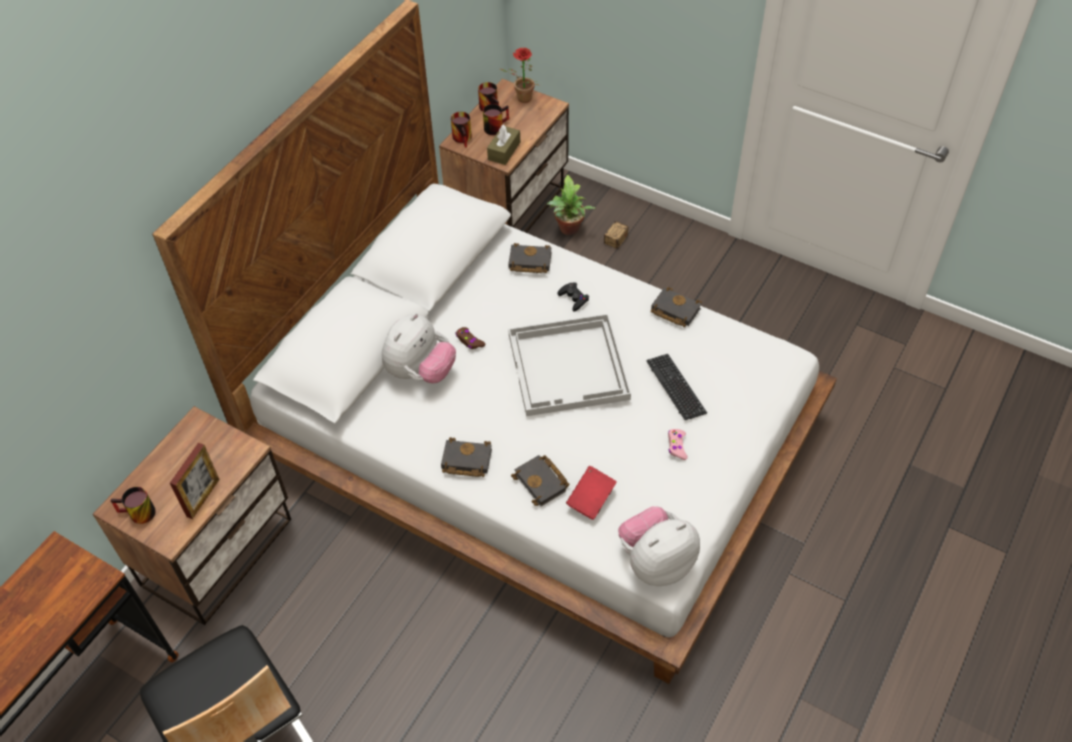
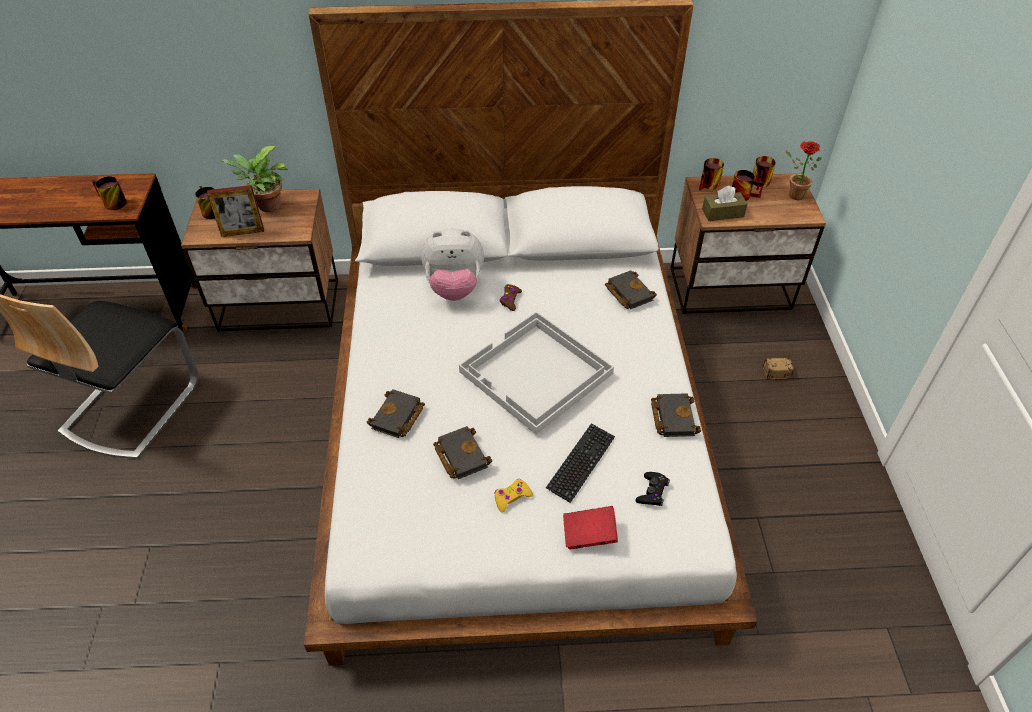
camera: 55 degrees right, 5 degrees down
(72, 589) = (111, 203): none -> mug
(465, 461) = (385, 358): black book -> black book (460, 455)
(569, 230) = (751, 337): potted plant -> potted plant (266, 206)
(573, 298) = (616, 340): black game controller -> black game controller (652, 492)
(591, 499) = (401, 460): red book -> red book (589, 535)
(656, 562) = (367, 546): plush toy -> none
(677, 446) = (511, 497): pink game controller -> yellow game controller

